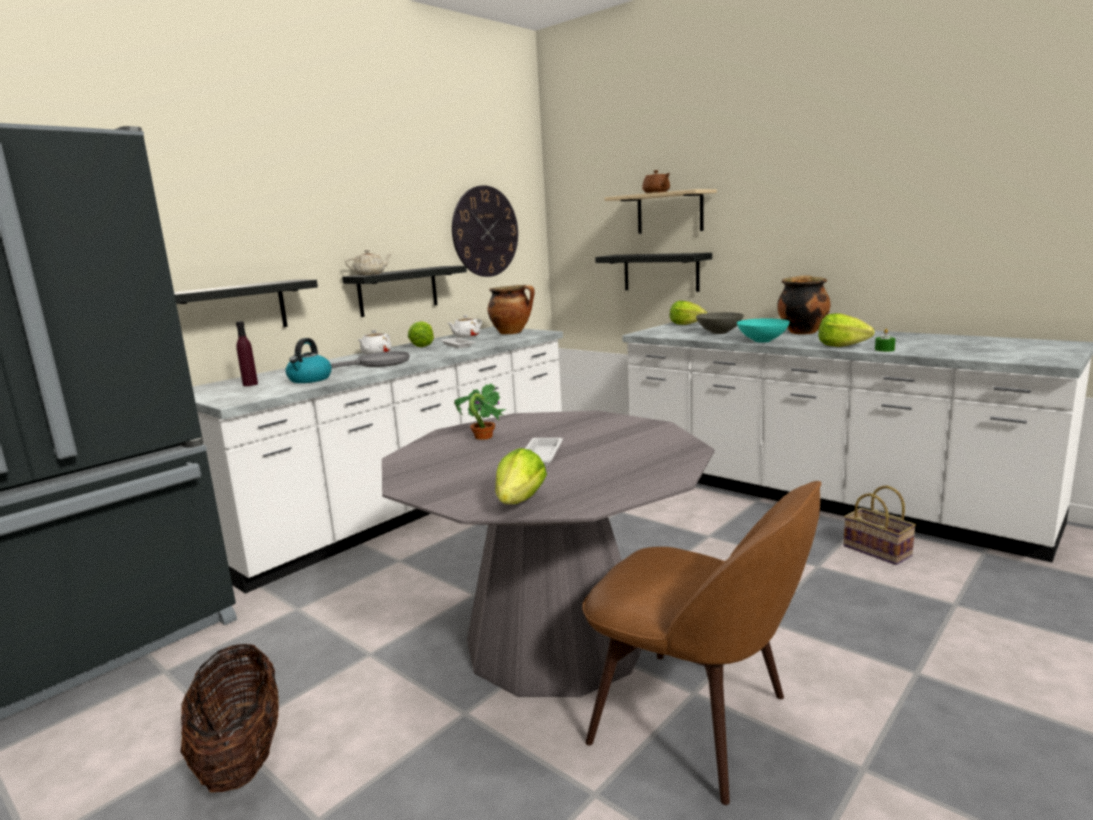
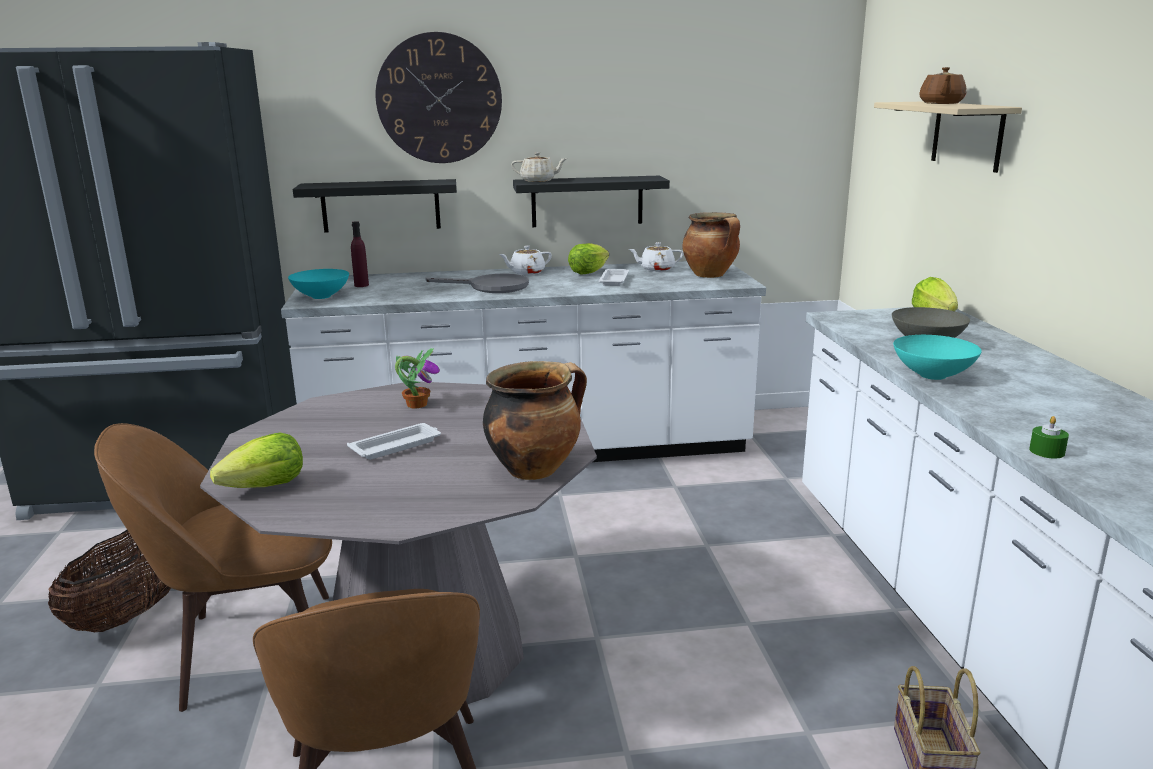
camera: 40 degrees right, 5 degrees up
(235, 396) = (320, 297): none -> turquoise bowl
(310, 379) = (404, 292): kettle -> none
(421, 713) = (251, 649): none -> brown chair
(485, 231) = (735, 134): wall clock -> wall clock (439, 99)
(660, 272) = (945, 225): black shelf -> none
(802, 332) = (1042, 377): cooking pot -> cooking pot (535, 469)
(841, 345) = (1011, 421): lettuce -> none

